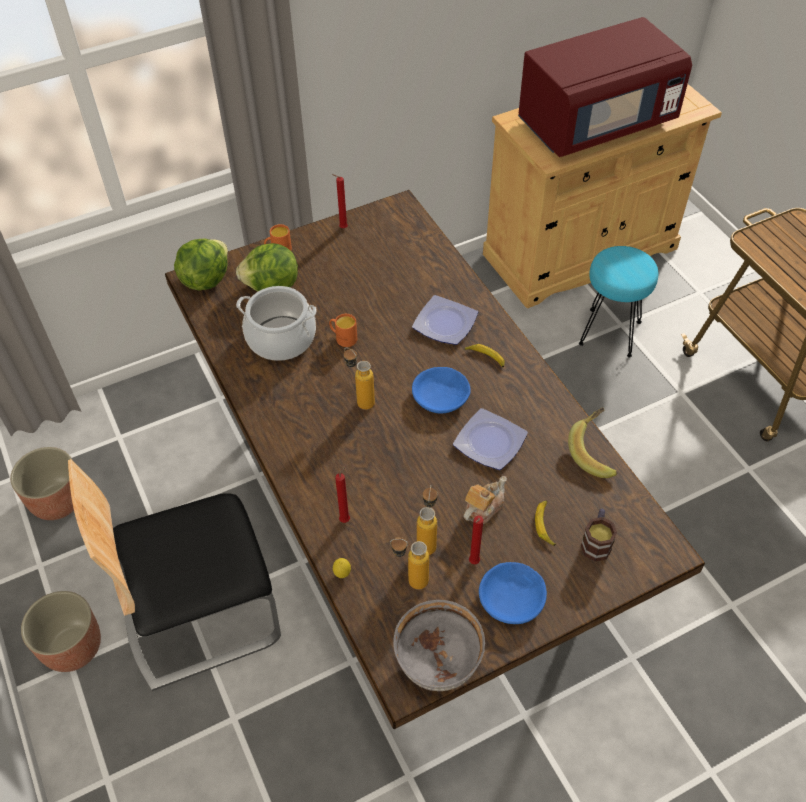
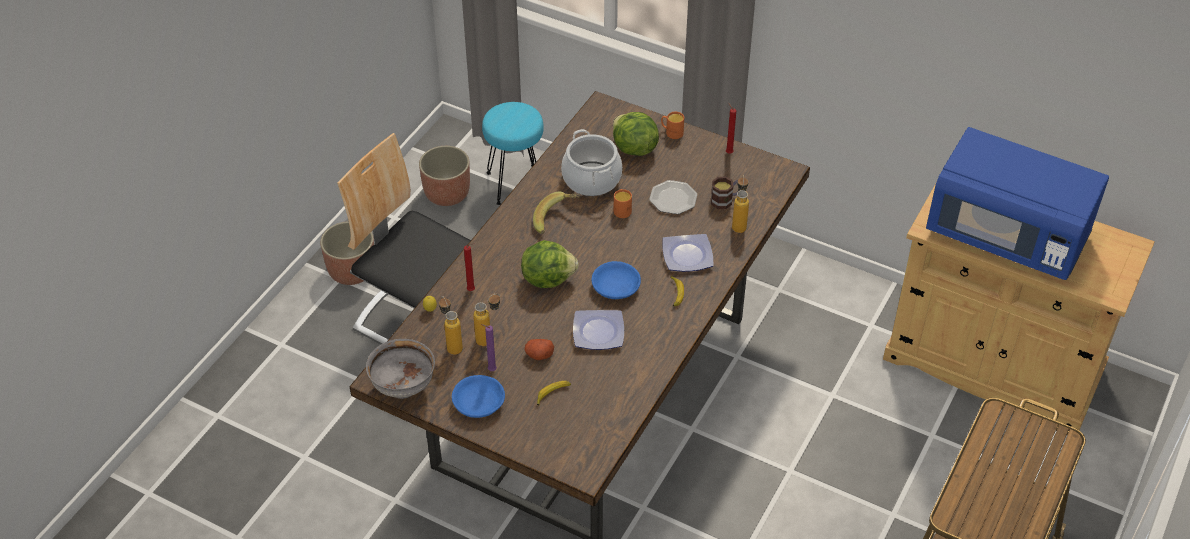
camera: 55 degrees right, 5 degrees down
(205, 279) = (608, 112): lettuce -> lettuce (548, 278)
(360, 399) = (575, 247): bottle -> bottle (739, 224)
(364, 295) = (672, 199): none -> plate
(473, 563) = (490, 370): red candle -> purple candle
(483, 508) = (539, 355): teapot -> potato
(595, 124) = (1007, 235): red microwave -> blue microwave
(596, 452) = (641, 394): banana -> banana (556, 220)
(596, 541) = (561, 428): mug -> mug (725, 200)
(609, 332) = (913, 430): turquoise stool -> turquoise stool (515, 183)

